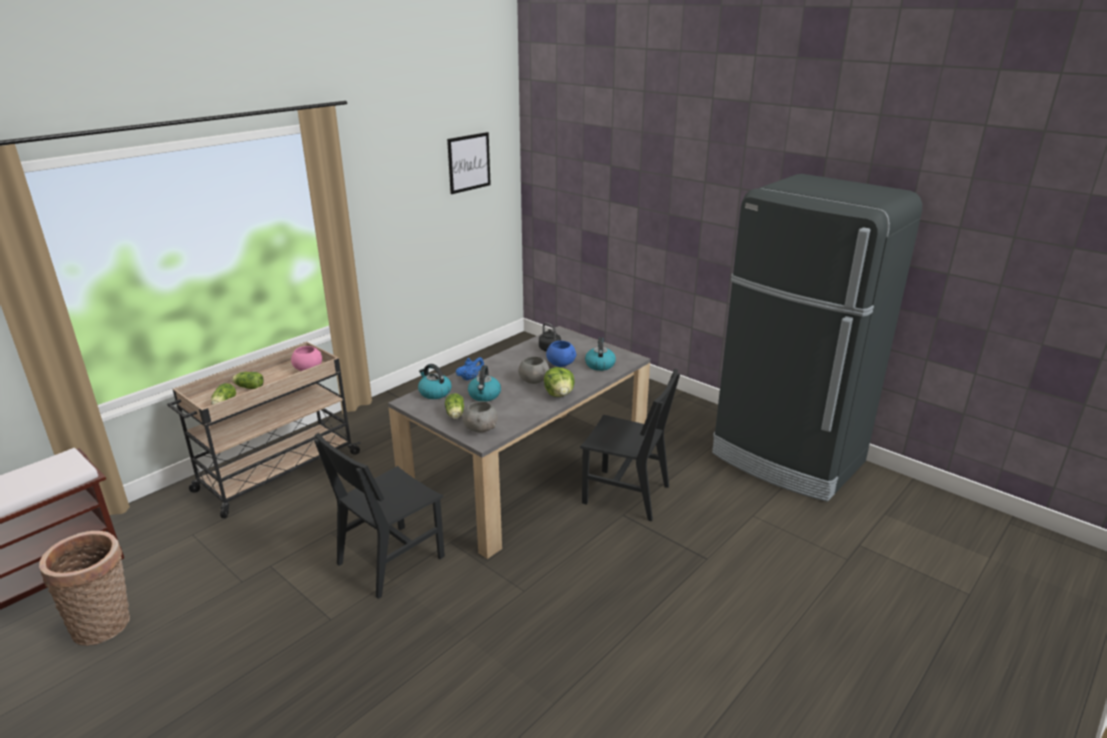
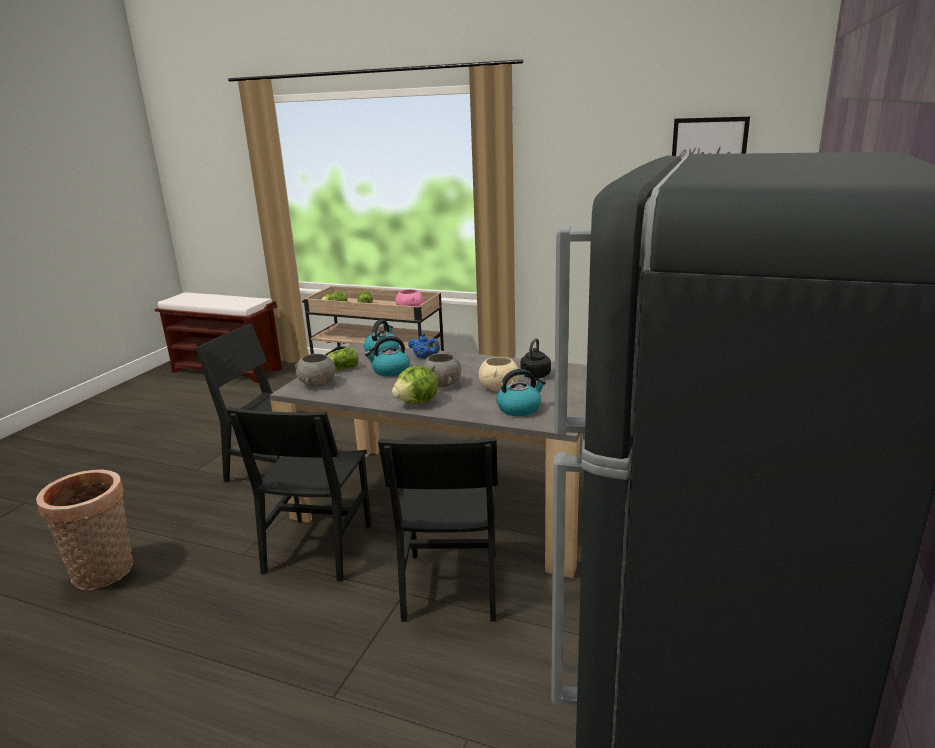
camera: 70 degrees right, 5 degrees down
(105, 624) = (191, 401): basket -> basket (104, 574)
(543, 547) = (318, 547): none -> black chair
(560, 364) = (499, 388): blue bowl -> beige bowl

